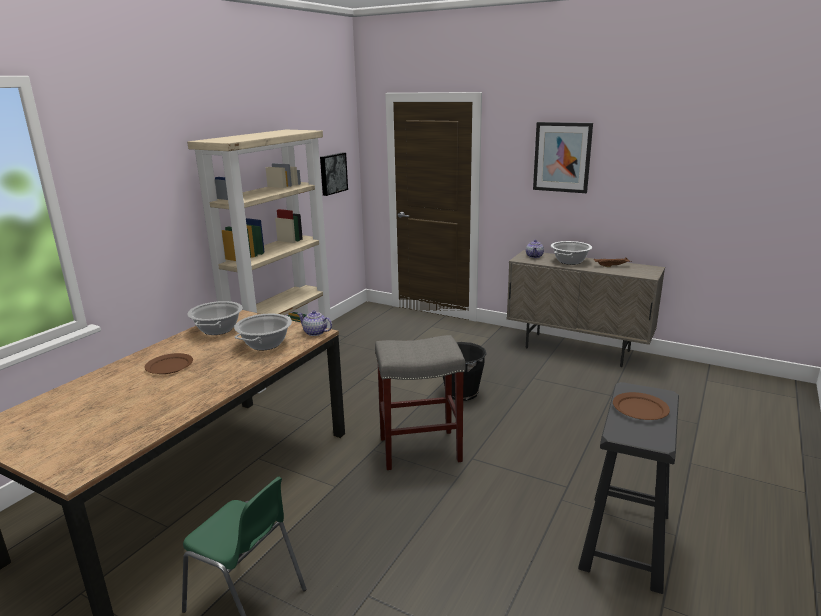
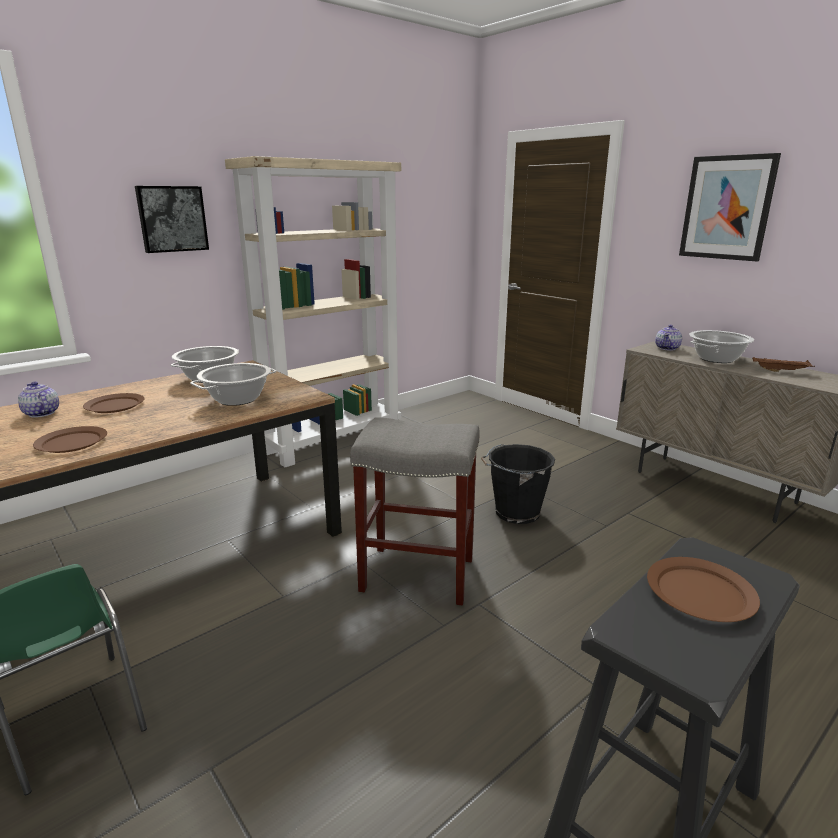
camera: 20 degrees right, 0 degrees up
(177, 400) = (72, 442): none -> brown plate
(315, 333) = (305, 396): teapot -> teapot (41, 413)
(332, 173) = (432, 229): picture -> picture (172, 219)

